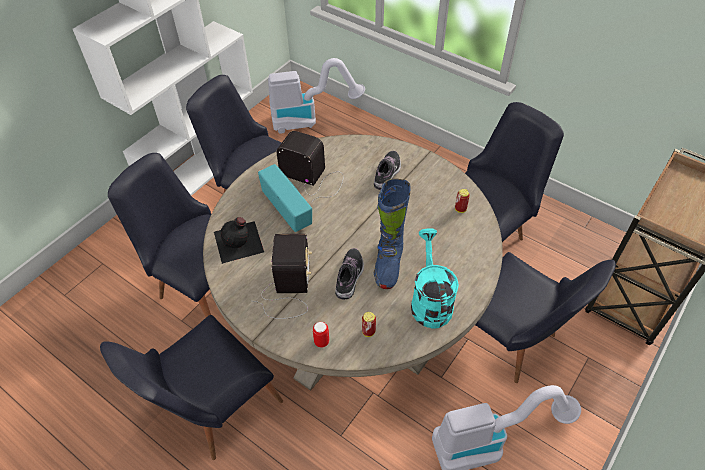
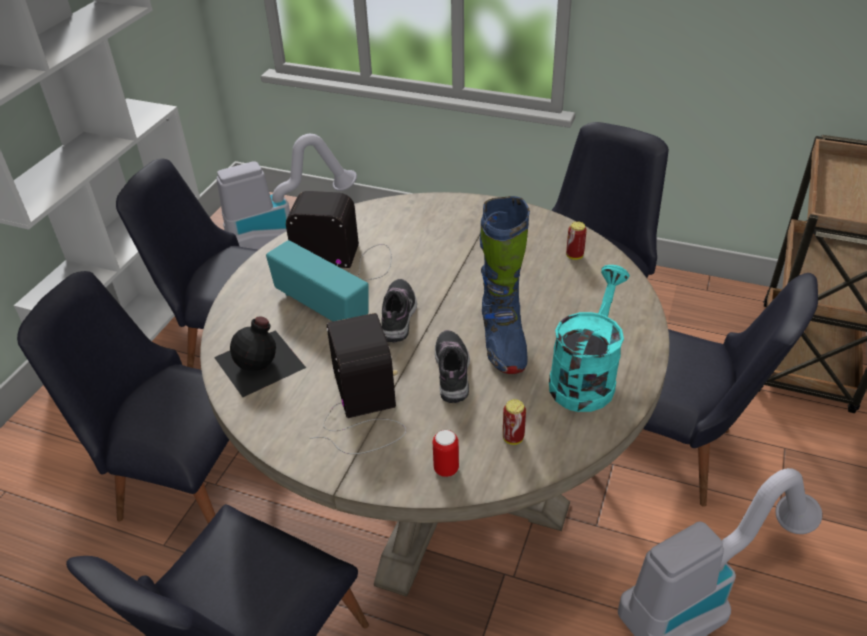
camera: 15 degrees left, 10 degrees down
(387, 173) = (452, 233): shoe -> shoe (398, 316)
(430, 300) = (585, 376): turquoise watering can -> turquoise watering can turned 45 degrees clockwise

